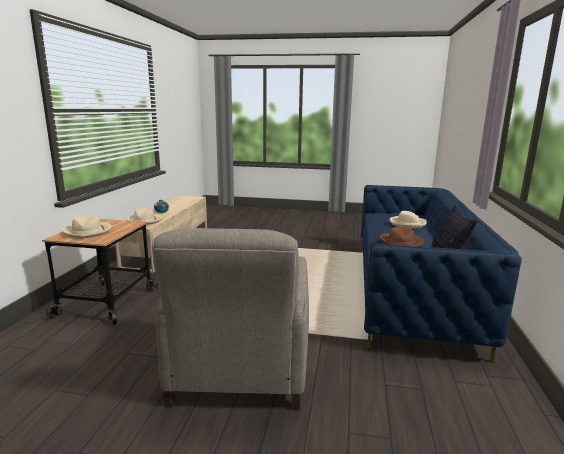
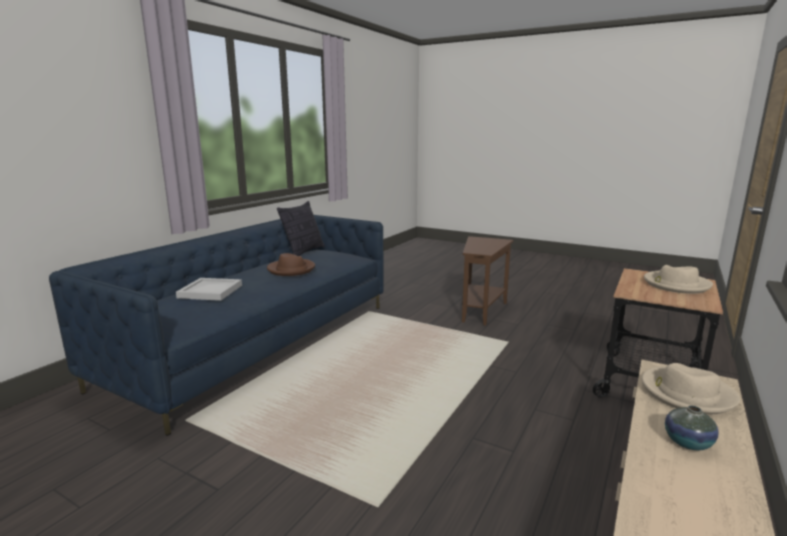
camera: 160 degrees left, 0 degrees up
(239, 369) = (481, 310): beige armchair -> brown side table
(407, 223) = (211, 291): beige hat -> white tray

